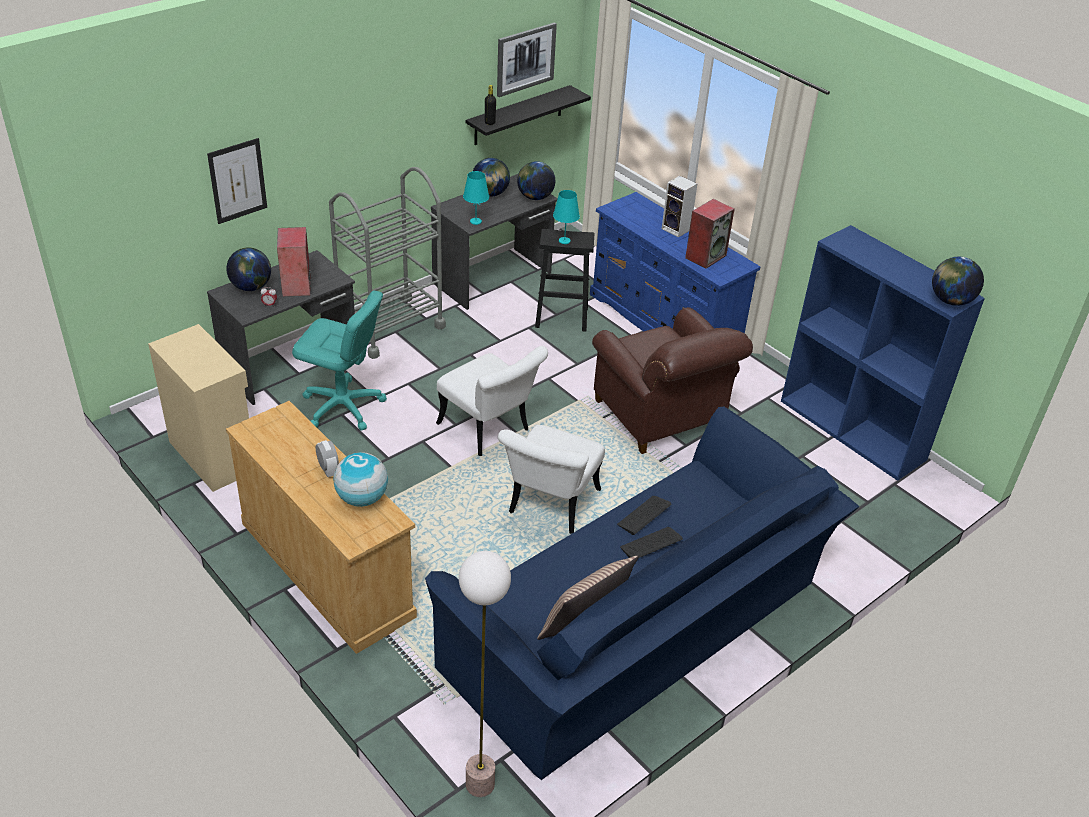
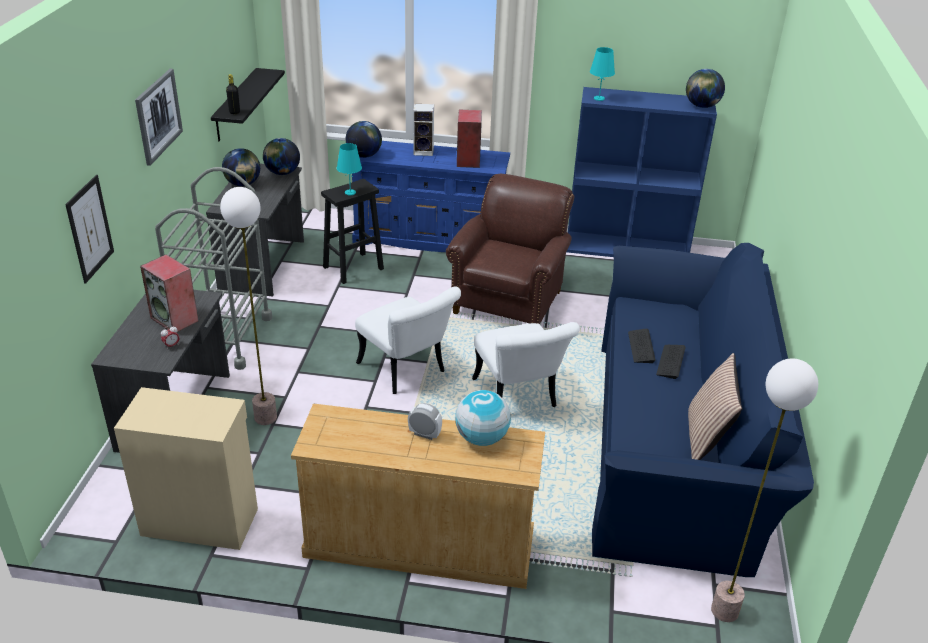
camera: 40 degrees left, 5 degrees down
(251, 287) = (132, 340): globe -> globe (364, 155)
(343, 406) = (266, 417): turquoise office chair -> floor lamp
(475, 221) = (260, 207): turquoise table lamp -> turquoise table lamp (599, 98)
(490, 431) = (407, 371): white chair -> white chair turned 45 degrees clockwise
(525, 59) = (231, 47): picture -> picture (158, 116)
(662, 417) = (510, 299): brown armchair -> brown armchair turned 90 degrees counterclockwise

